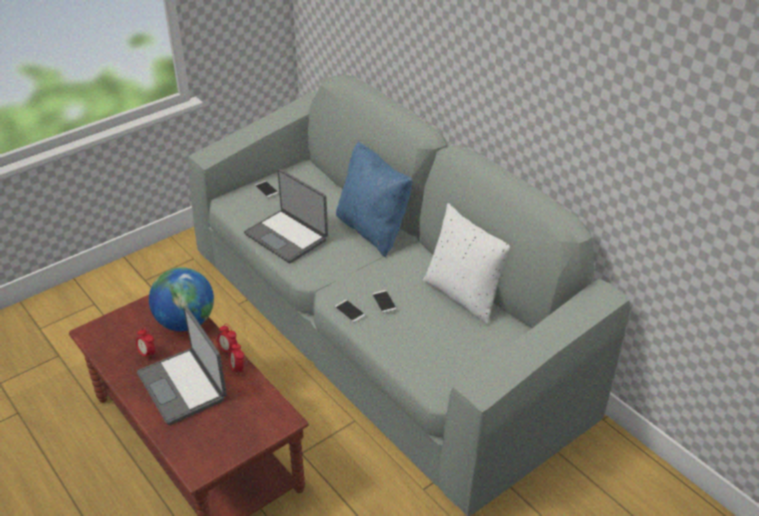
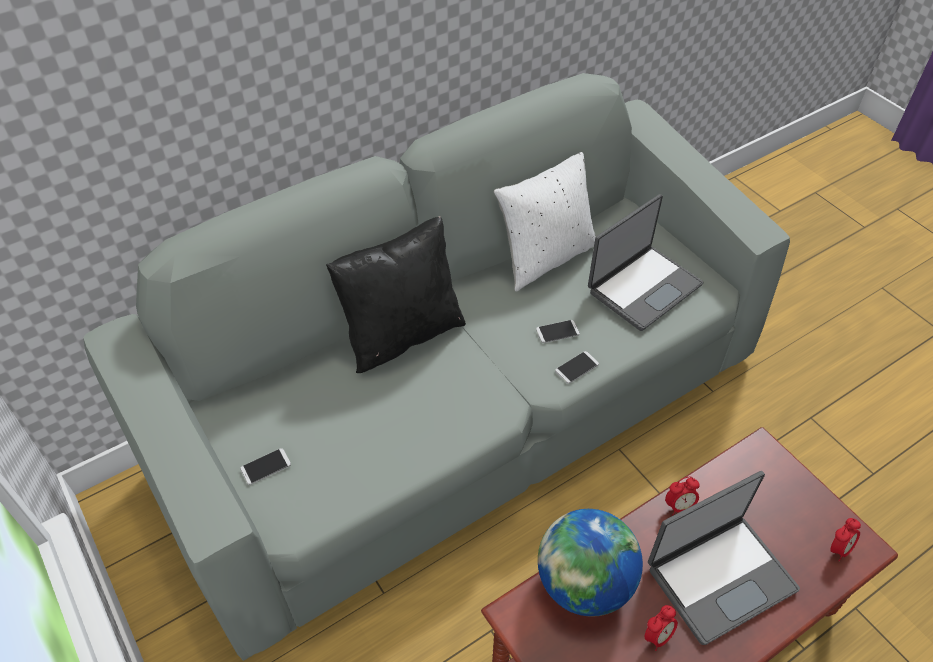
camera: 85 degrees left, 10 degrees up
(228, 350) = (642, 520): alarm clock -> alarm clock (838, 549)
(287, 236) = (402, 437): laptop -> laptop (643, 287)
(373, 230) = (402, 333): blue pillow -> black pillow

